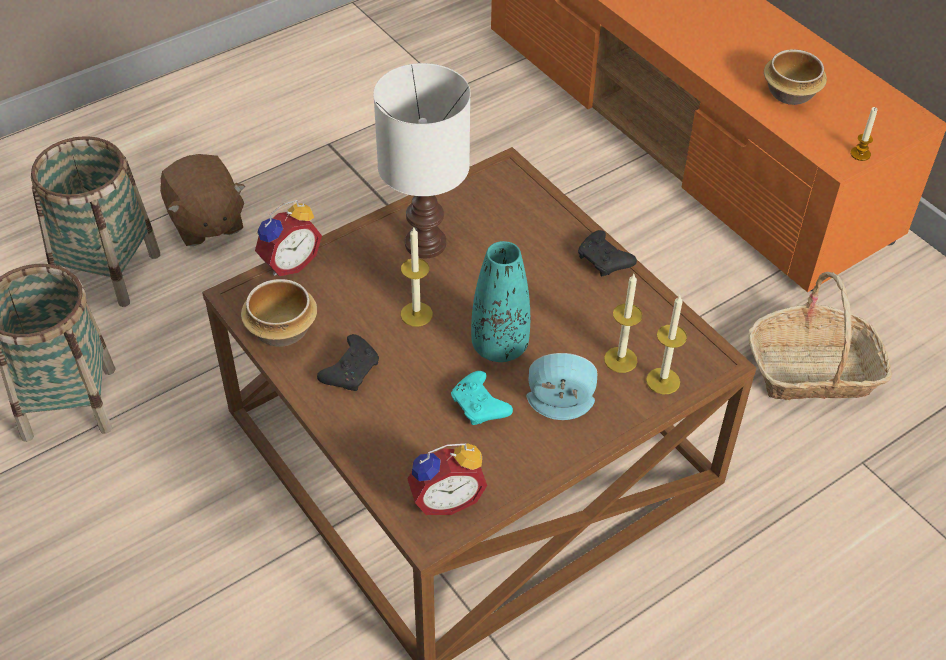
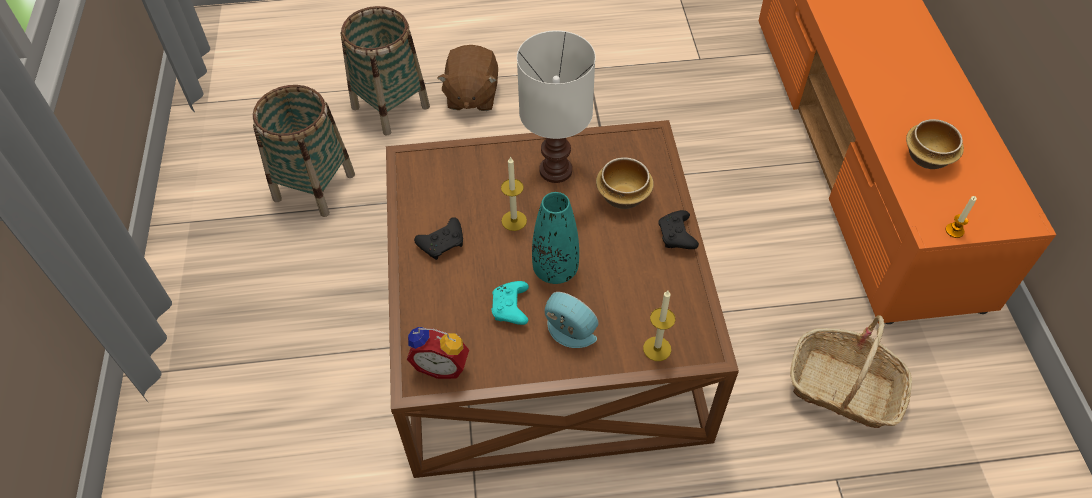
camera: 30 degrees right, 5 degrees up
(280, 331) = (415, 195): bowl -> bowl (622, 196)
(288, 262) = (453, 147): alarm clock -> none
(620, 359) = (637, 318): candle -> none

